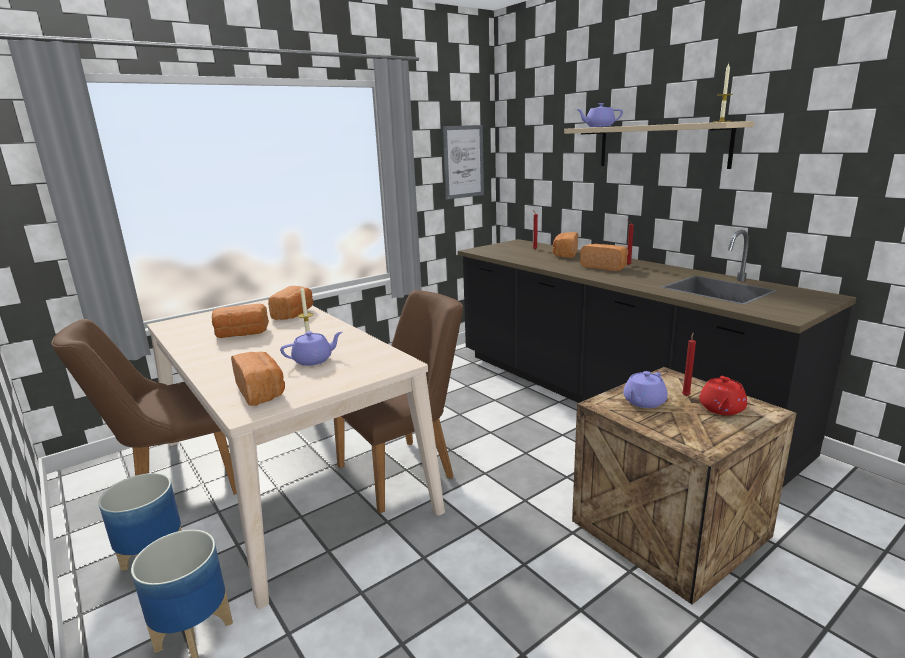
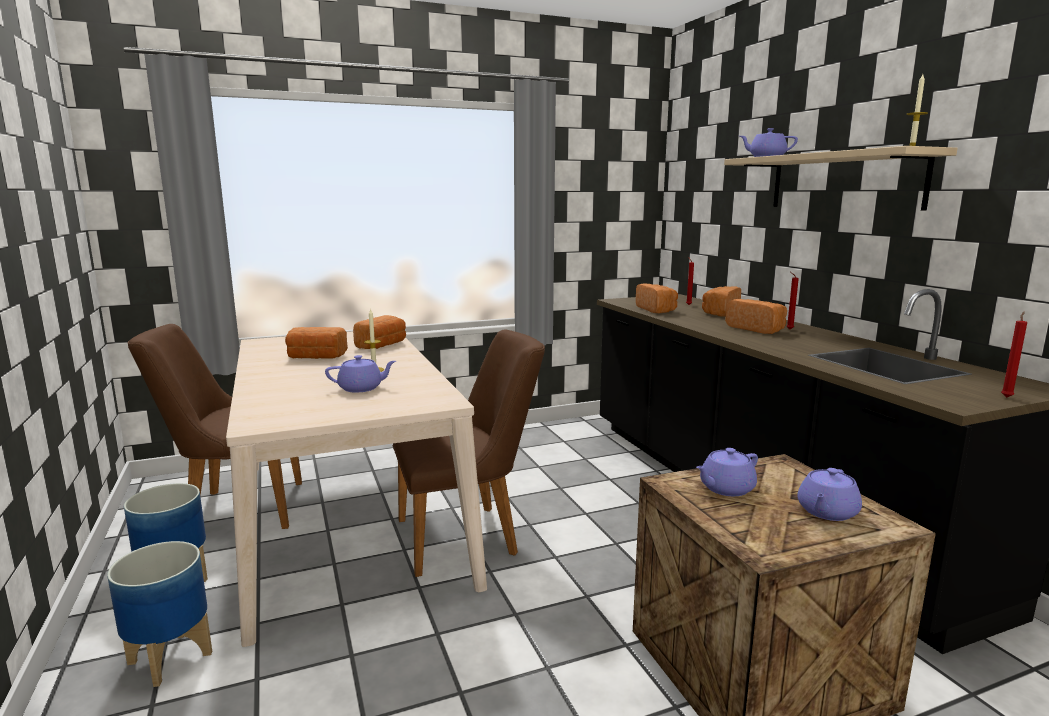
camera: 15 degrees right, 5 degrees down
(261, 391) = (286, 409): bread -> bread (657, 309)
(463, 162) = (620, 199): picture -> none
(686, 395) = (789, 489): red candle -> red candle (1007, 397)
(721, 409) = (826, 512): red teapot -> purple teapot

